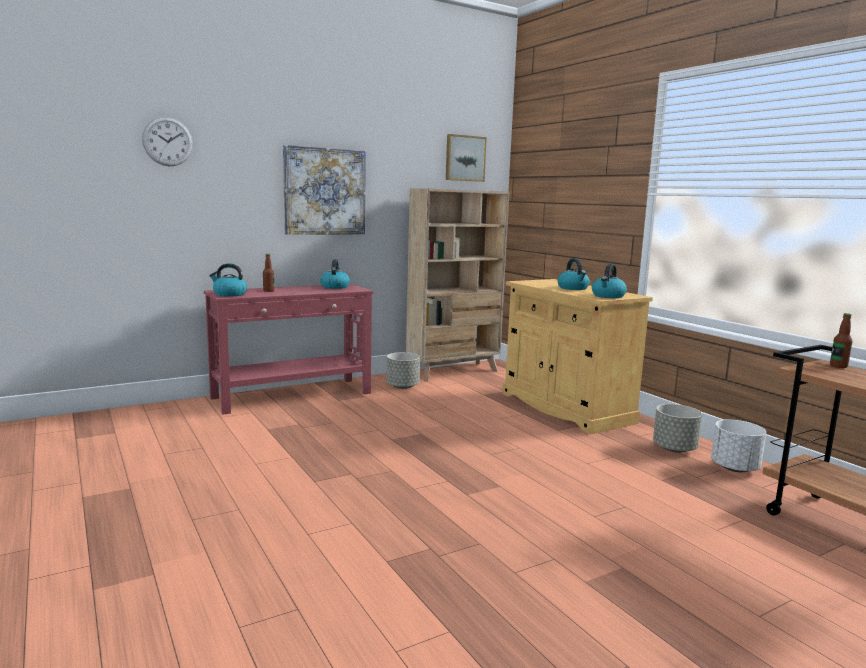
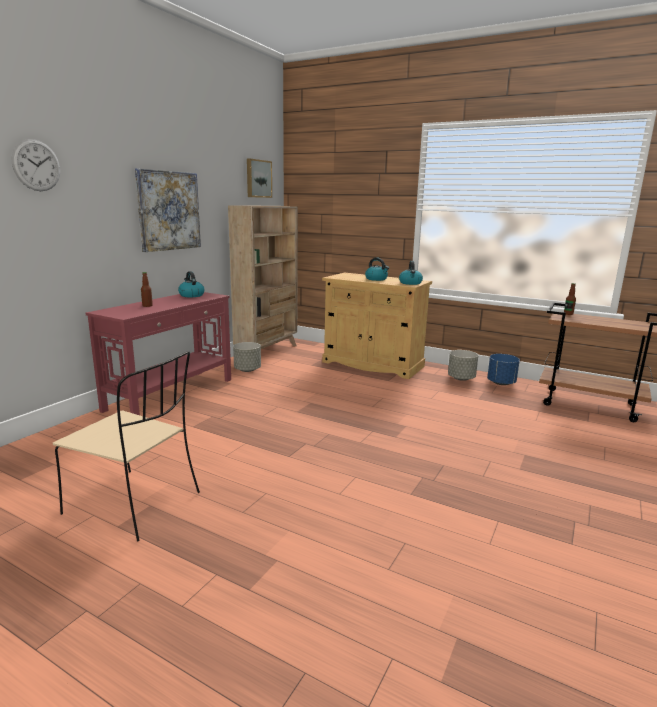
camera: 30 degrees left, 5 degrees up
(122, 483) = (136, 504): none -> beige chair
(229, 294) = (122, 313): kettle -> none
(734, 468) = (501, 383): white planter -> blue planter

